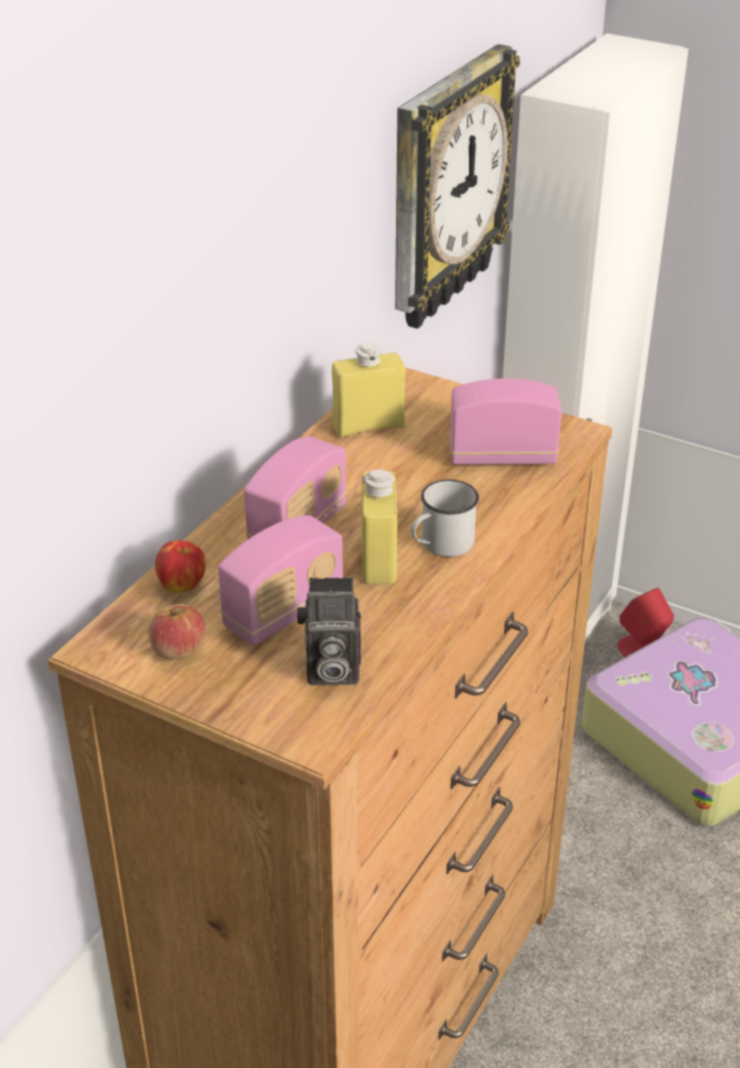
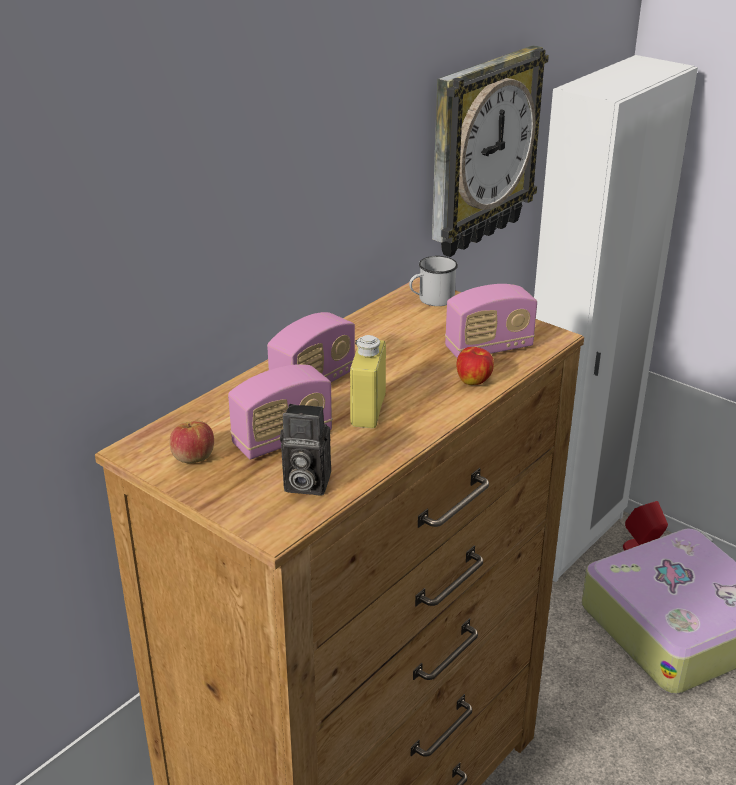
camera: 10 degrees right, 5 degrees down
(182, 585) = (212, 413): apple -> apple (474, 381)
(368, 427) = (390, 319): yellow bottle -> none
(440, 545) = (420, 405): white mug -> white mug (431, 300)
(502, 456) = (489, 348): radio -> radio turned 150 degrees clockwise

